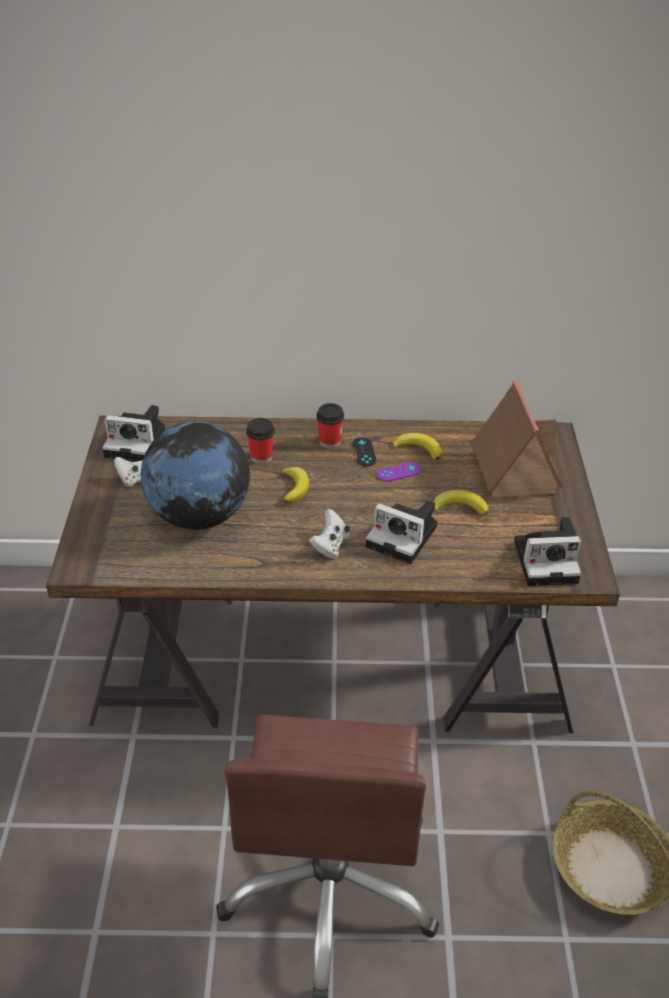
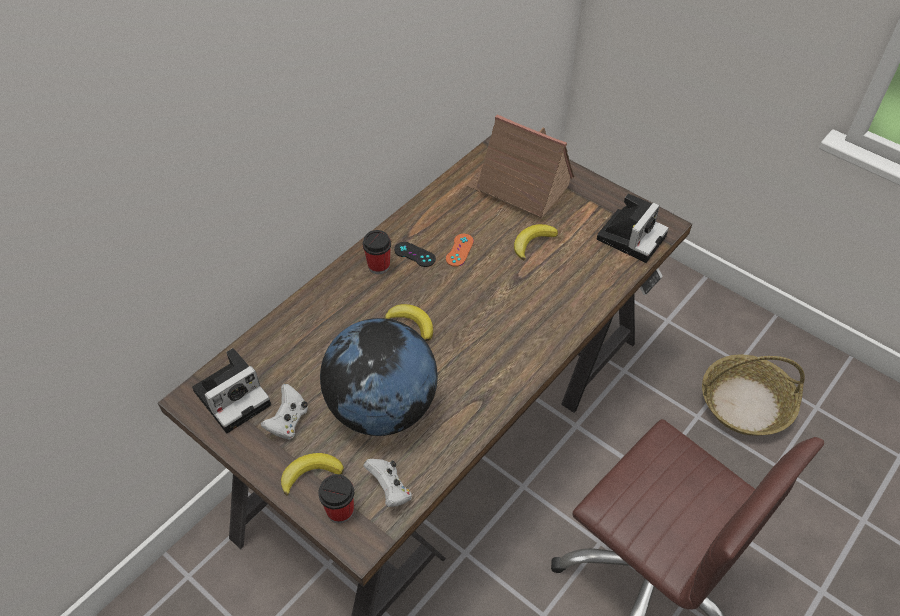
camera: 50 degrees left, 10 degrees up
(261, 456) = (350, 321): cup -> cup (340, 511)
(330, 545) = (502, 344): white game controller -> white game controller (390, 490)
(398, 472) = (459, 250): purple game controller -> orange game controller
(404, 537) = (535, 294): camera -> none
(418, 449) = (445, 221): banana -> banana (310, 473)

